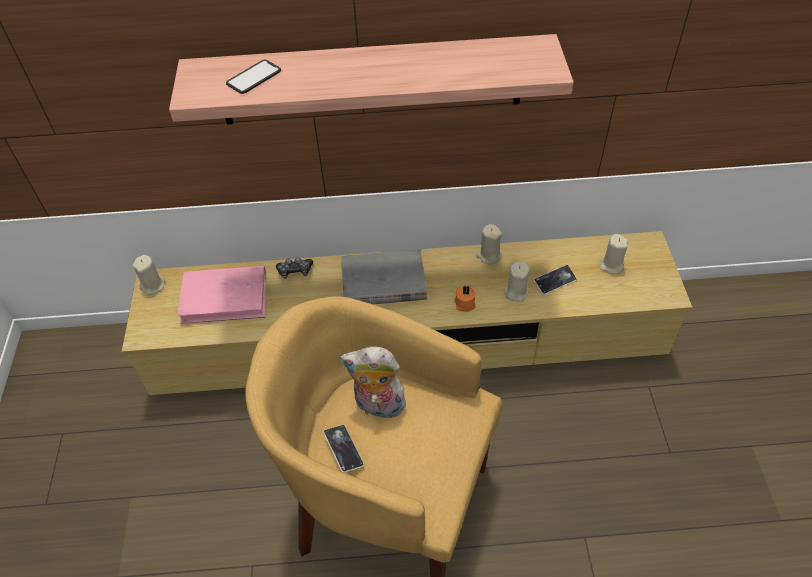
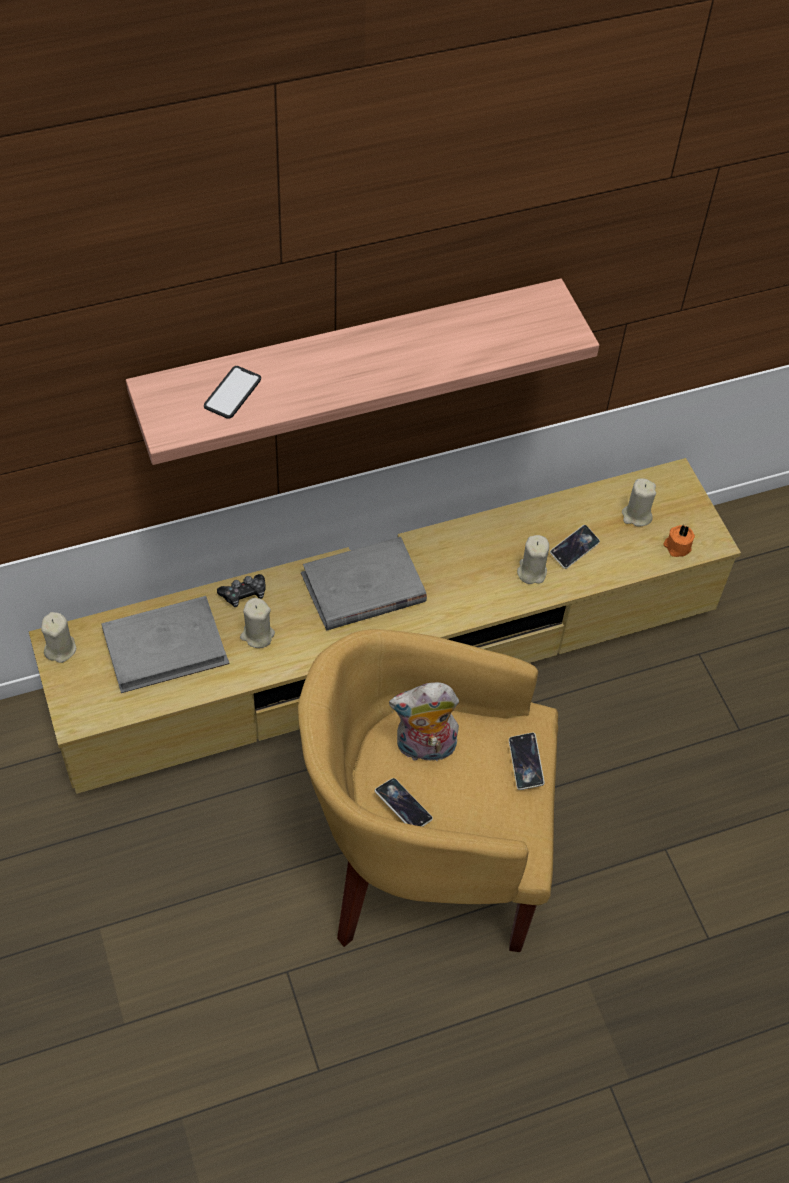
camera: 20 degrees left, 5 degrees up
(225, 297) = (165, 647): pink book -> grey book
(457, 435) = (525, 763): none -> phone
(464, 304) = (473, 598): orange candle -> orange candle (677, 547)
(489, 256) = (485, 528): beige candle -> beige candle (257, 635)

